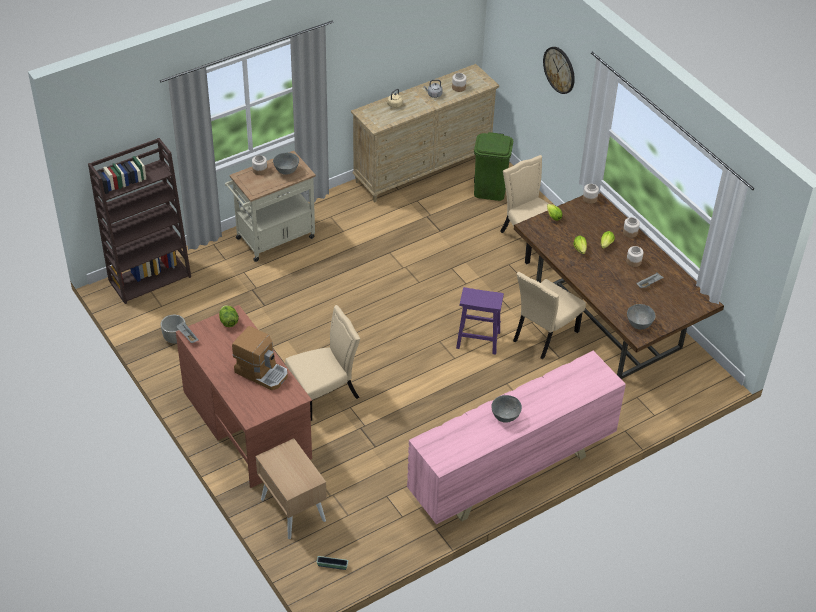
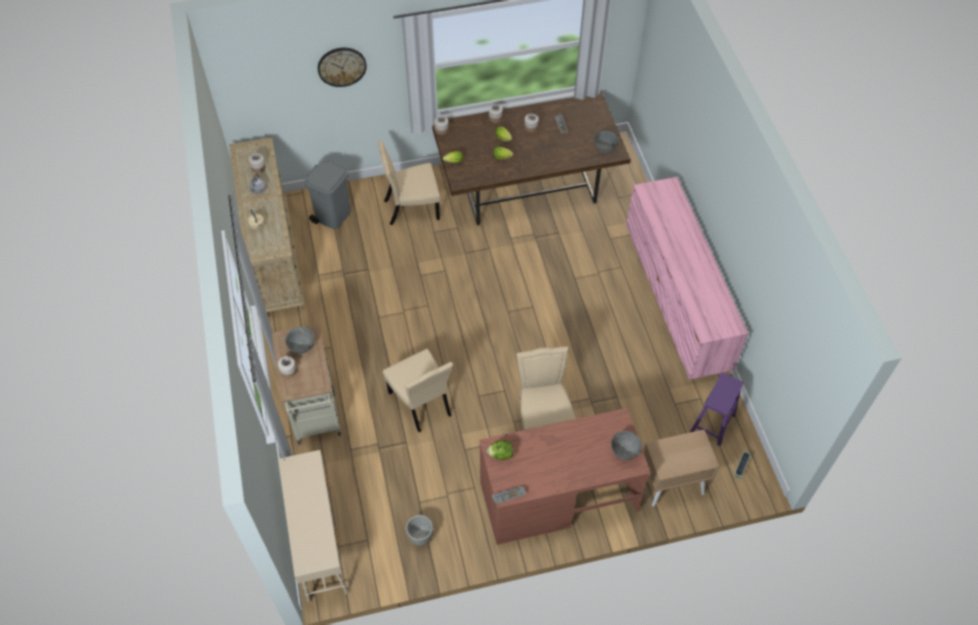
camera: 70 degrees left, 10 degrees up
(150, 278) = (320, 542): brown bookcase -> beige console table
(262, 372) = (579, 440): coffee machine -> none
(477, 340) = (517, 283): purple stool -> purple stool (712, 424)
(490, 191) = (333, 215): green trash can -> grey trash can
(505, 417) = (692, 267): grey bowl -> grey bowl (624, 452)
(545, 334) = (528, 234): beige chair -> beige chair (420, 401)

